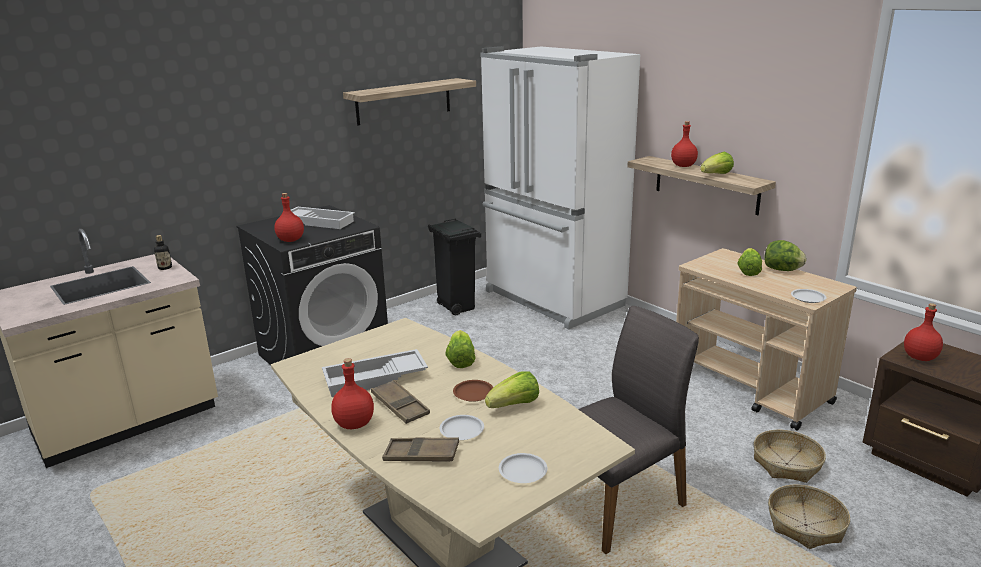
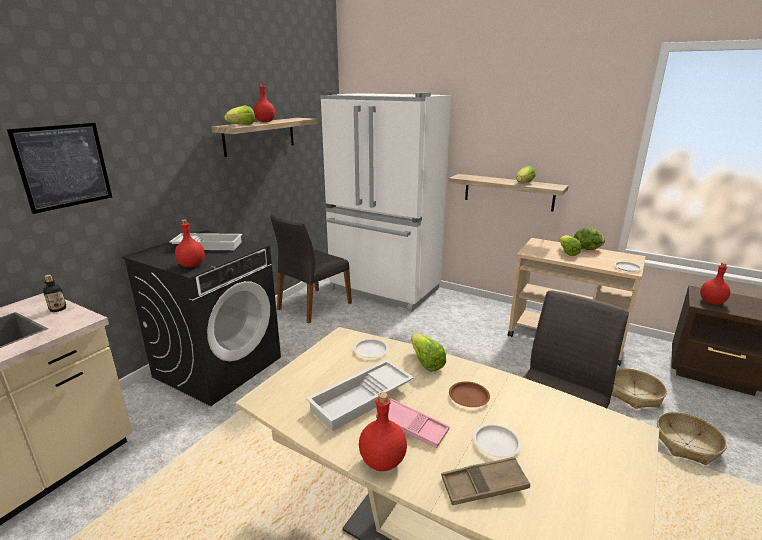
camera: 20 degrees left, 0 degrees up
(188, 135) = (64, 166): none -> picture
(400, 406) = (412, 427): brown tray -> pink tray
(456, 307) = (313, 306): black trash can -> grey chair
(514, 405) = (517, 402): lettuce -> lettuce (242, 125)
(522, 471) = (596, 481): white plate -> white plate (370, 350)
(683, 166) = (492, 179): red bottle -> red bottle (265, 122)

